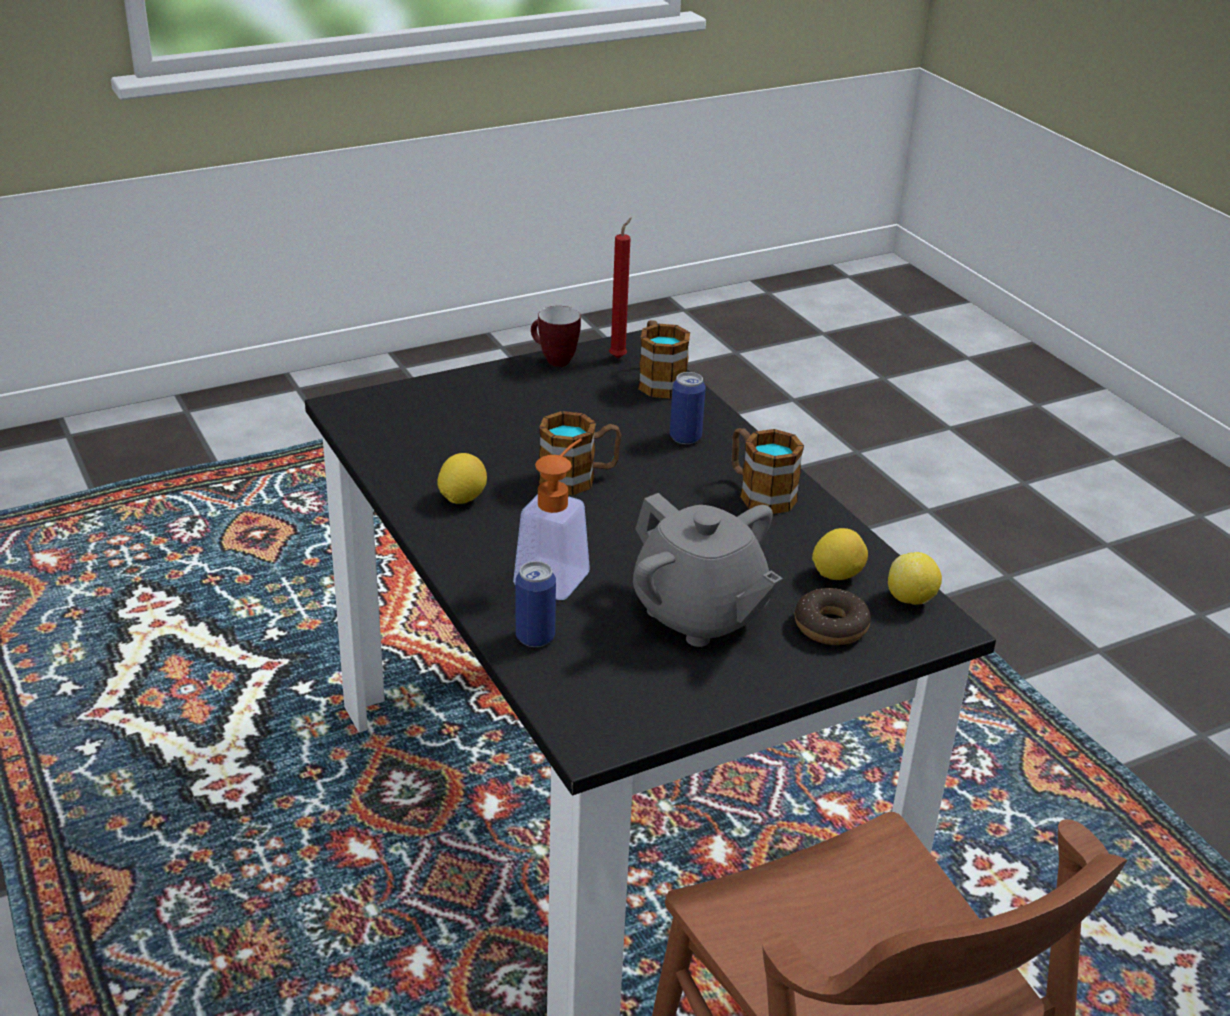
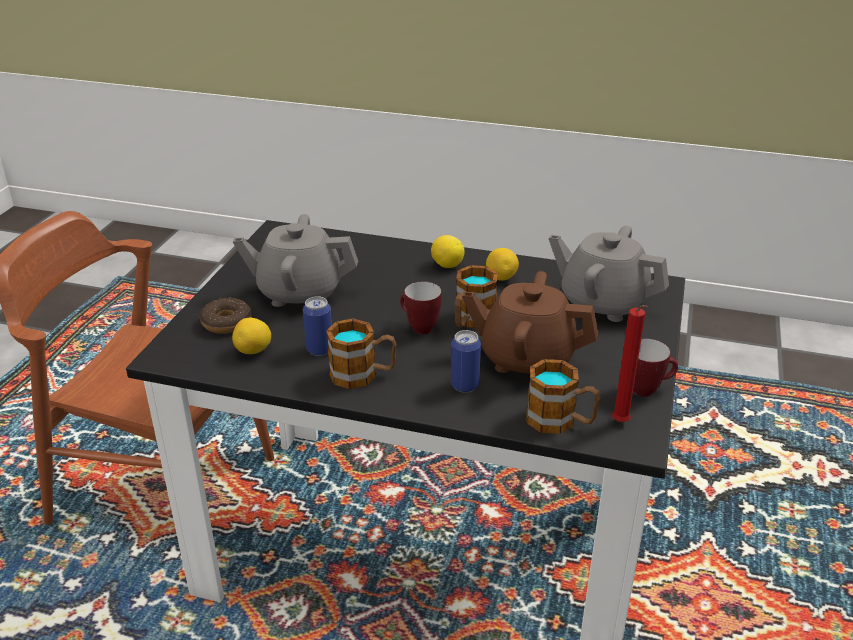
camera: 135 degrees right, 0 degrees up
(431, 423) = (602, 303): none -> grey teapot
(535, 637) = (357, 247): can -> can (319, 349)
(558, 573) = (393, 273): soap dispenser -> none
(596, 425) = (526, 359): none -> brown teapot
(638, 502) = (418, 327): none -> mug
(911, 600) = (195, 360): lemon -> lemon (447, 265)

